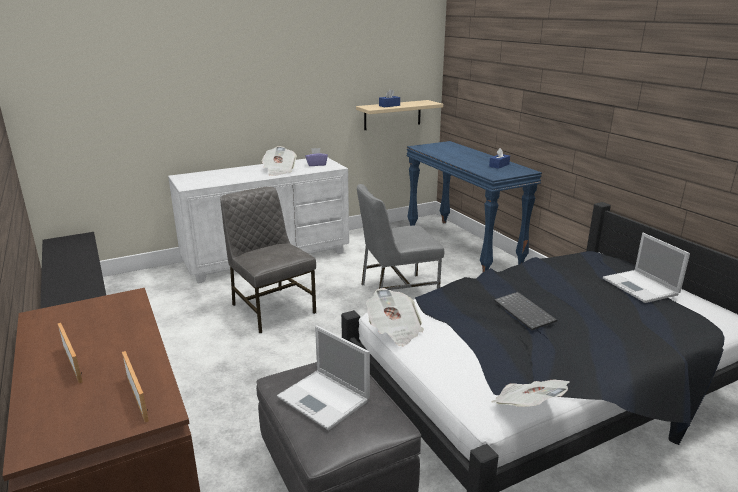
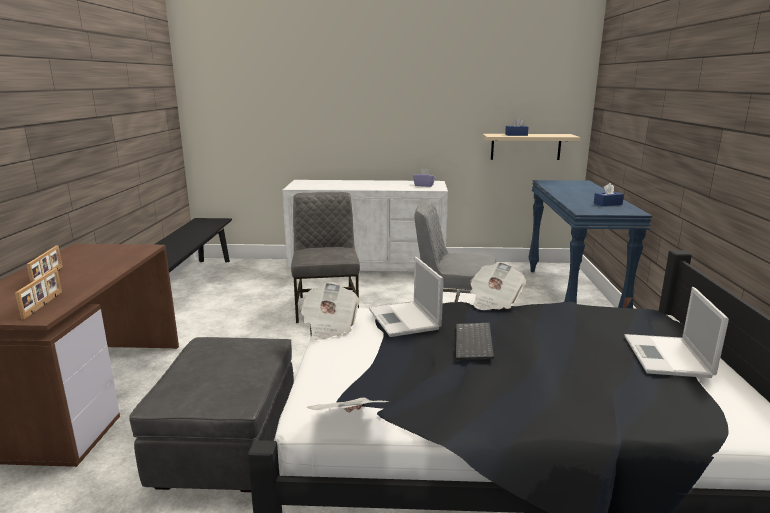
camera: 30 degrees right, 5 degrees down
(279, 171) = (383, 186): newspaper -> newspaper (494, 301)
(325, 399) = (214, 364): laptop -> laptop (404, 320)

